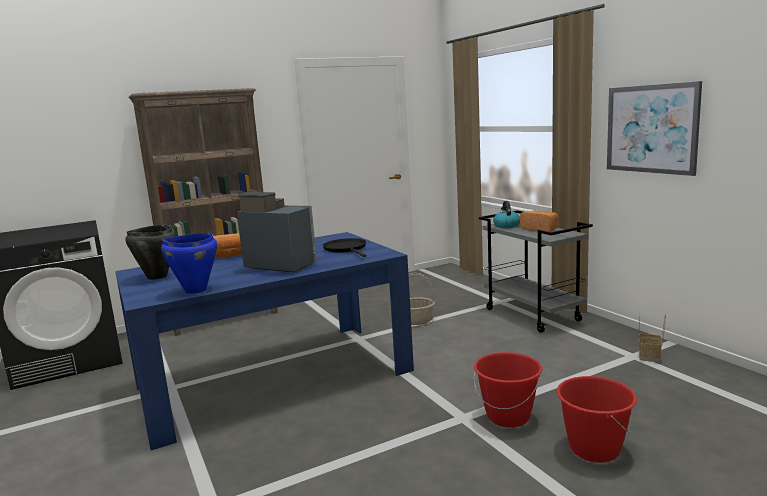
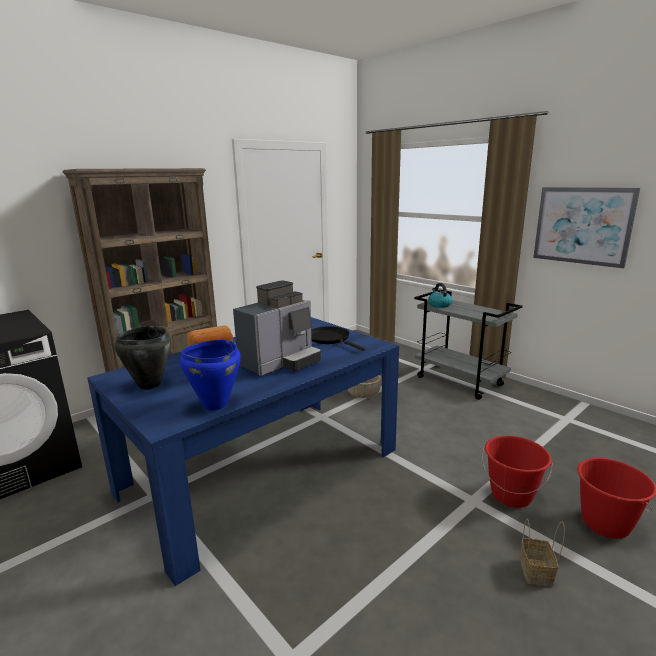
camera: 15 degrees left, 5 degrees up
(280, 265) = (281, 363): coffee machine -> coffee machine turned 120 degrees clockwise
(540, 229) = (473, 309): bread -> none
(650, 356) = (579, 418): basket -> basket (537, 573)

